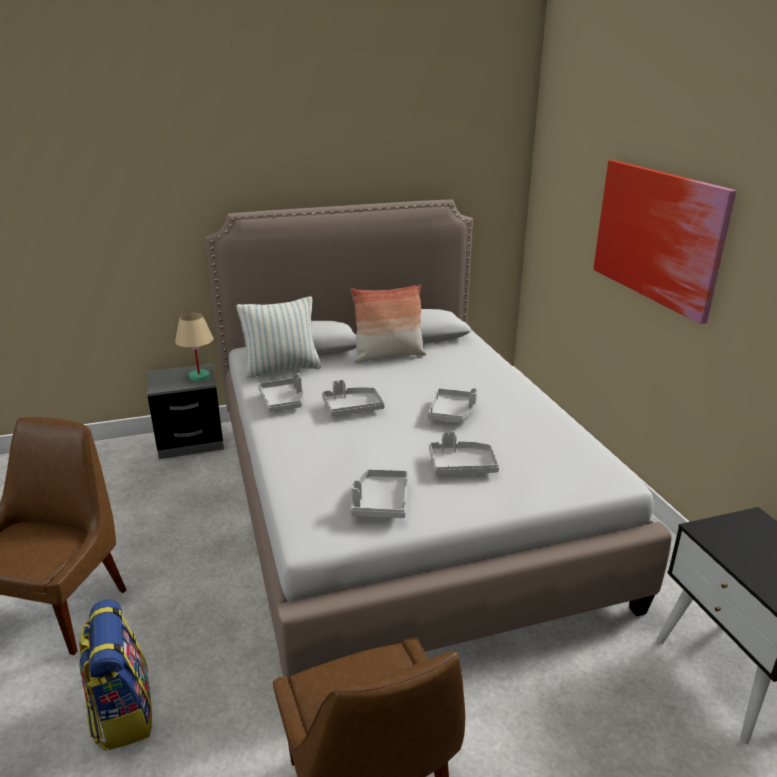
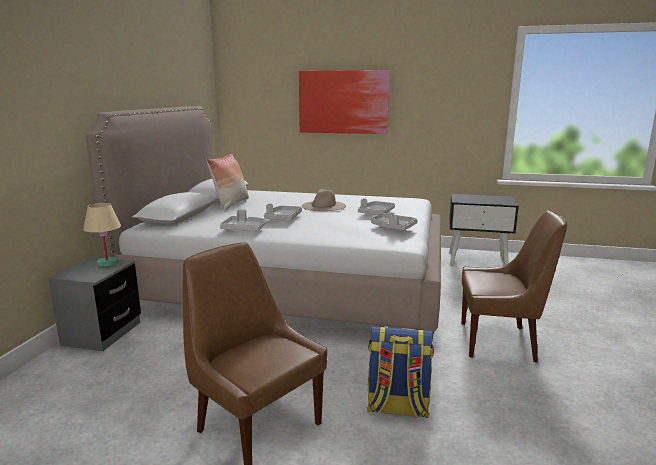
camera: 60 degrees left, 10 degrees down
(282, 369) = (195, 224): pillow -> none
(453, 413) = (323, 206): grey tray -> beige hat

